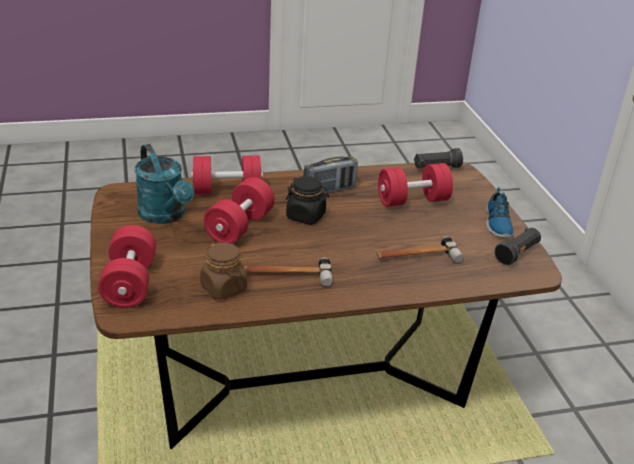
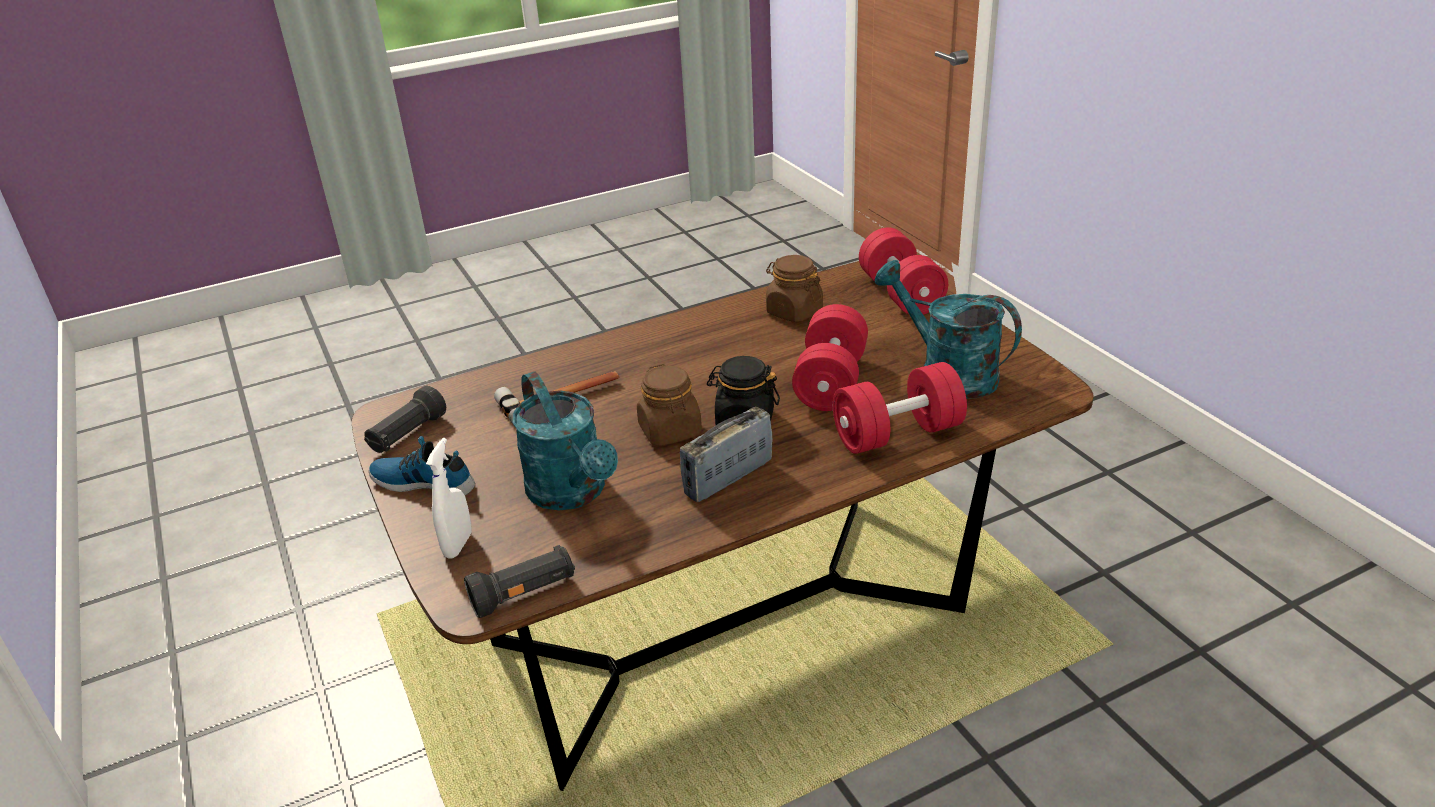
camera: 170 degrees right, 0 degrees up
(287, 275) = (728, 338): hammer -> none
(351, 220) = (670, 431): none -> brown jar
(412, 200) = (573, 493): red dumbbell -> turquoise watering can
(470, 191) = (458, 545): none -> white spray bottle
(497, 224) = (424, 481): shoe -> shoe turned 60 degrees counterclockwise

